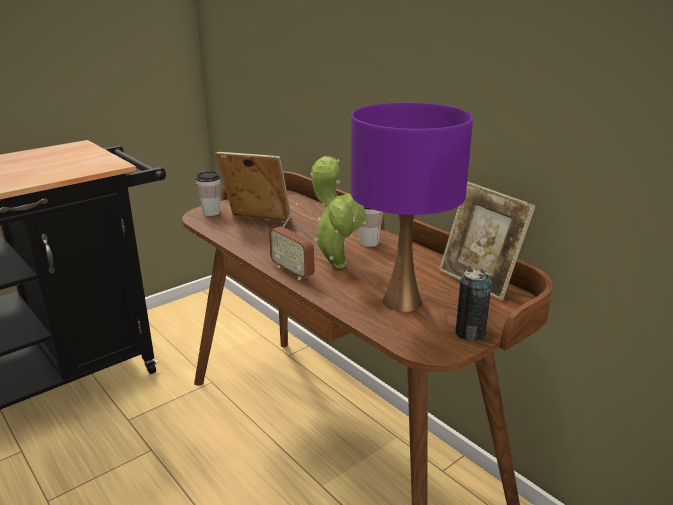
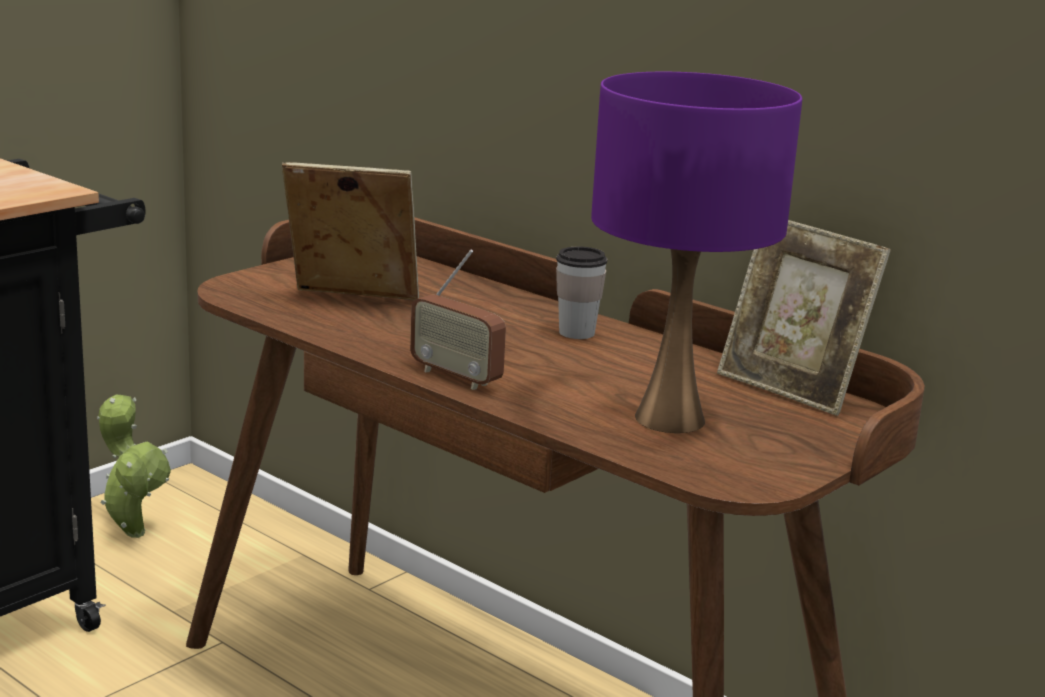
camera: 10 degrees left, 5 degrees down
(211, 212) = (252, 284): cup -> none
(336, 263) = (530, 364): potted plant -> potted plant (133, 531)
(470, 334) = (799, 461): can -> none

